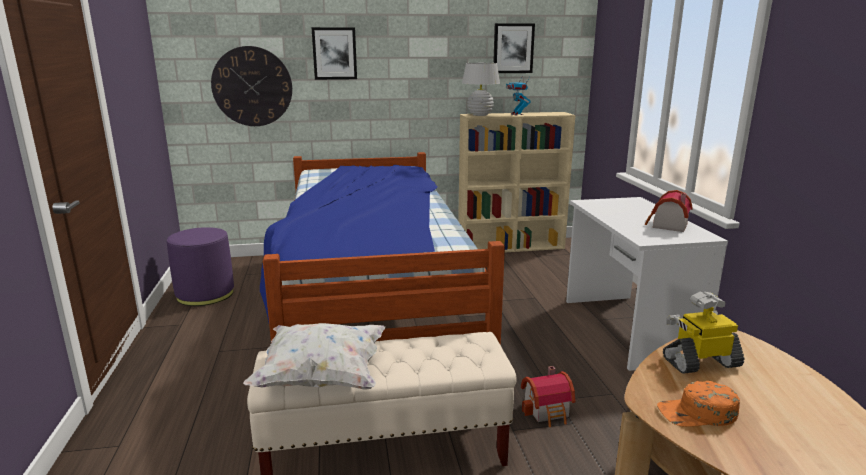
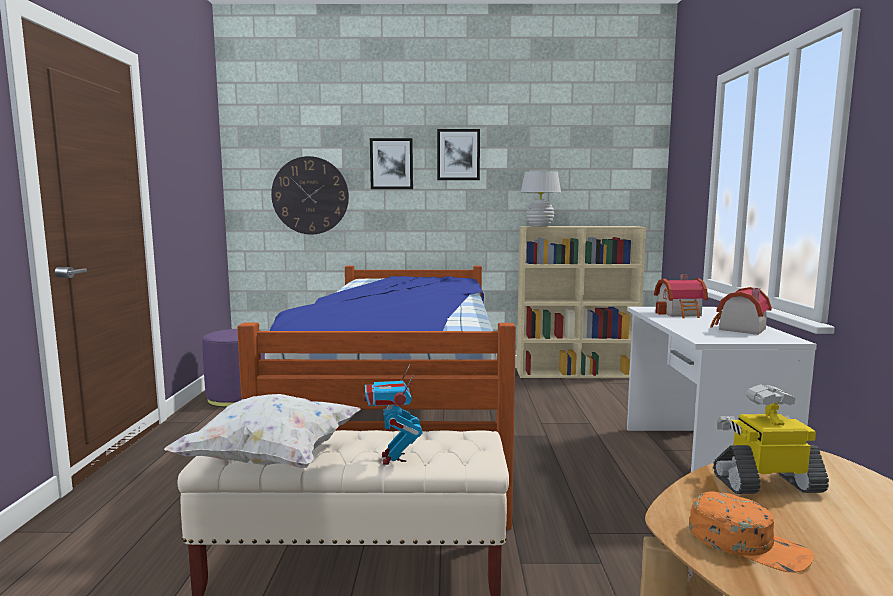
camera: 10 degrees right, 10 degrees down
(513, 48) = (577, 159): picture -> picture (458, 155)
(517, 114) = (580, 226): toy robot -> toy robot (393, 458)
(548, 411) = (573, 545): toy house -> toy house (681, 314)
(697, 413) = (747, 543): orange cap -> orange cap turned 150 degrees counterclockwise

